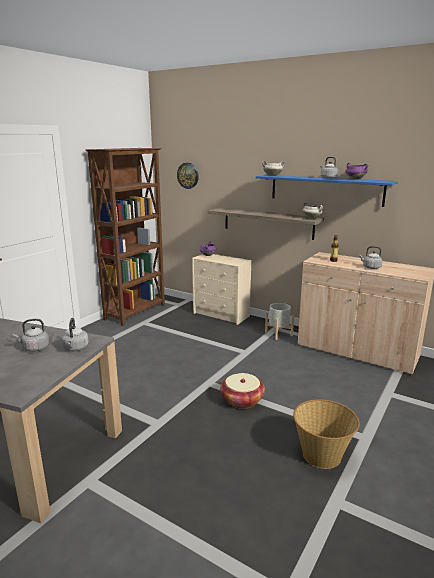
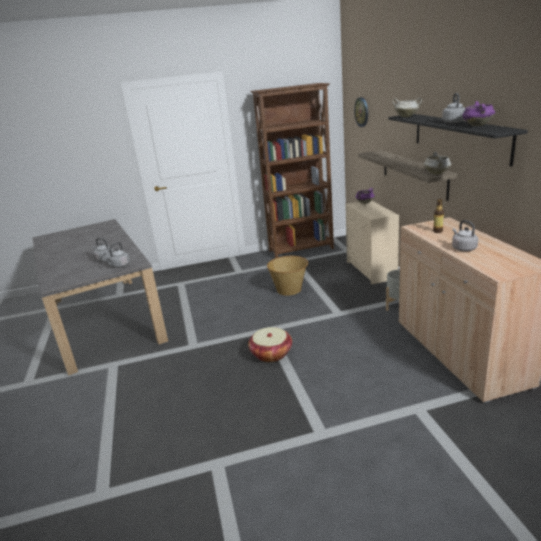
camera: 45 degrees right, 5 degrees up
(322, 455) = (262, 426): basket -> basket (289, 289)
(325, 190) = (459, 136): blue shelf -> black shelf

